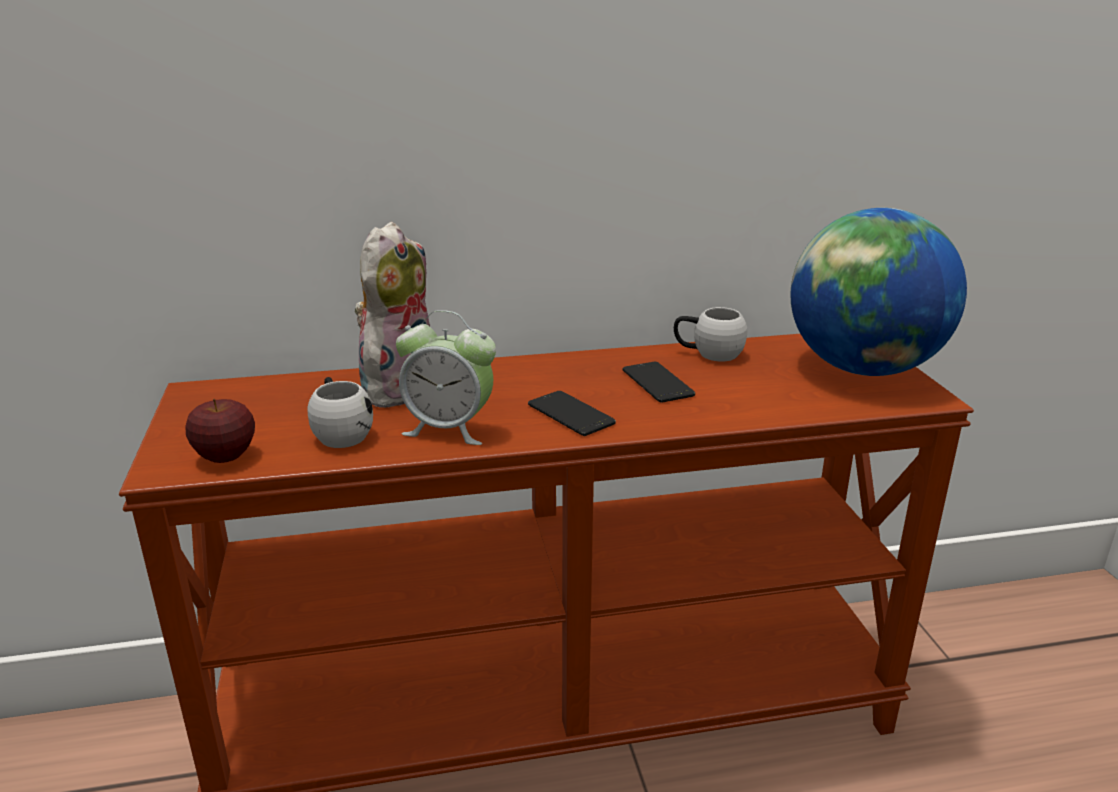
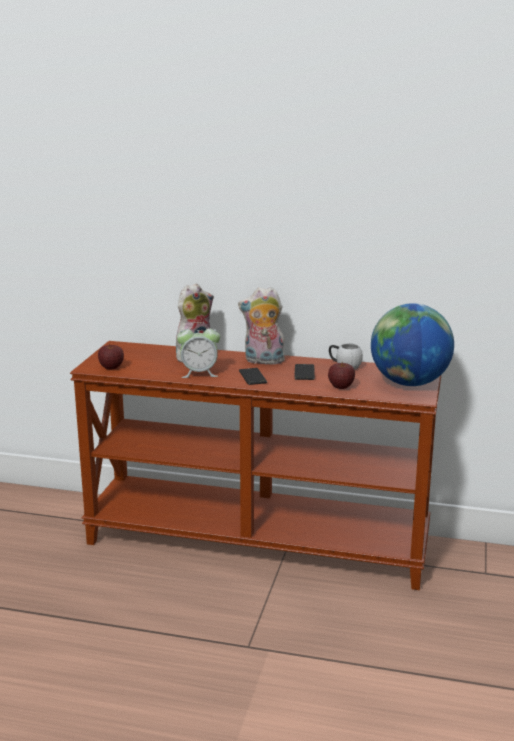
camera: 25 degrees right, 5 degrees down
(340, 432) = (158, 367): white mug -> none
(449, 429) = (199, 373): alarm clock -> alarm clock turned 45 degrees counterclockwise
(551, 372) = (263, 361): none -> plush toy
(763, 402) = (341, 387): none -> apple

